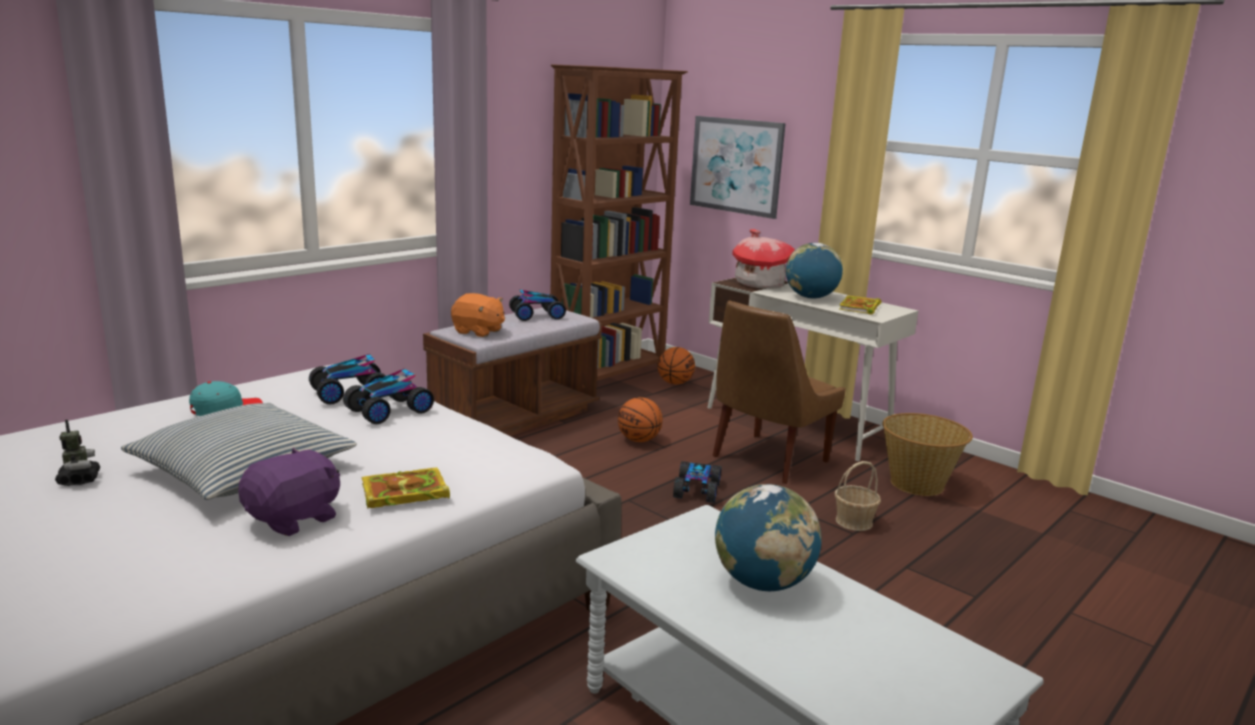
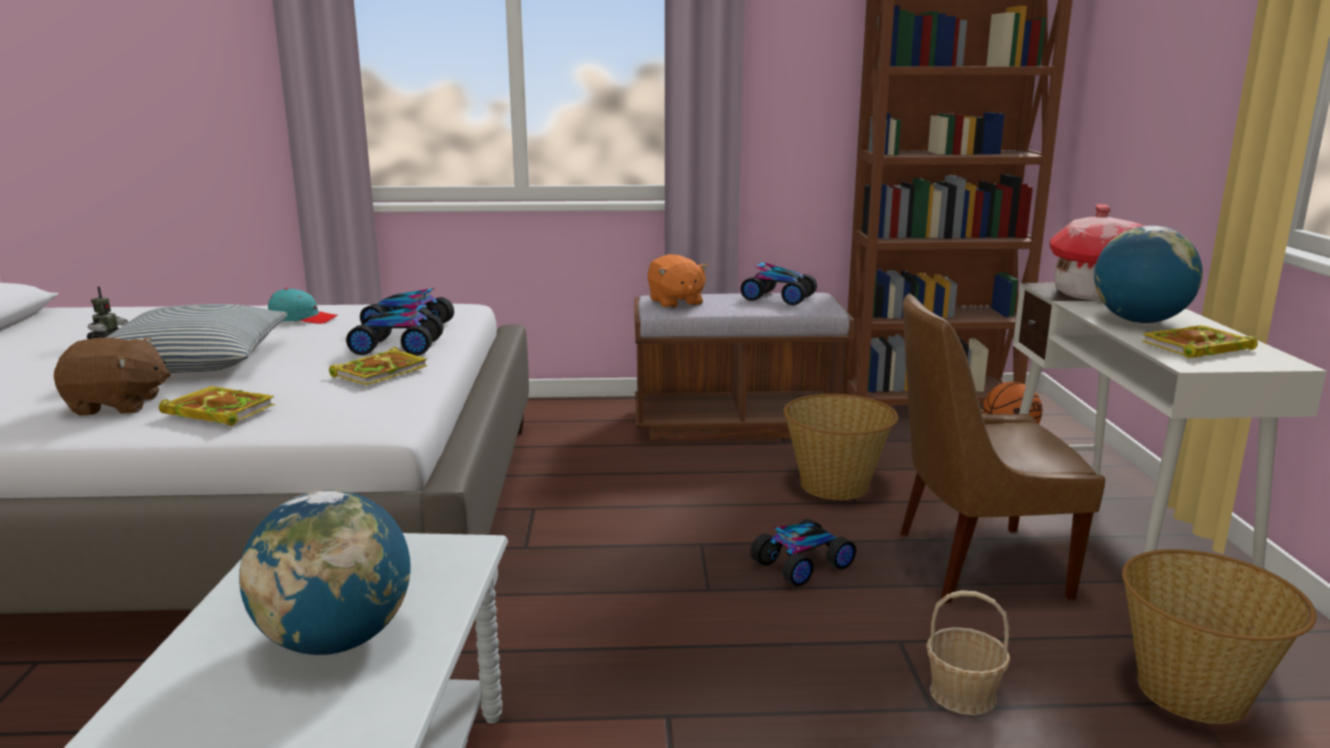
camera: 45 degrees right, 0 degrees up
(294, 519) = (117, 405): purple plush toy -> brown plush toy
(436, 430) = (381, 371): none -> book
(639, 440) = (836, 485): basketball -> basket
(736, 166) = (1152, 110): picture -> none

